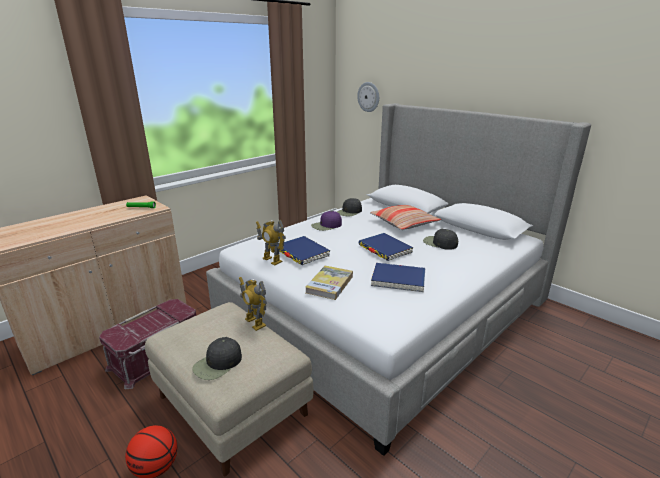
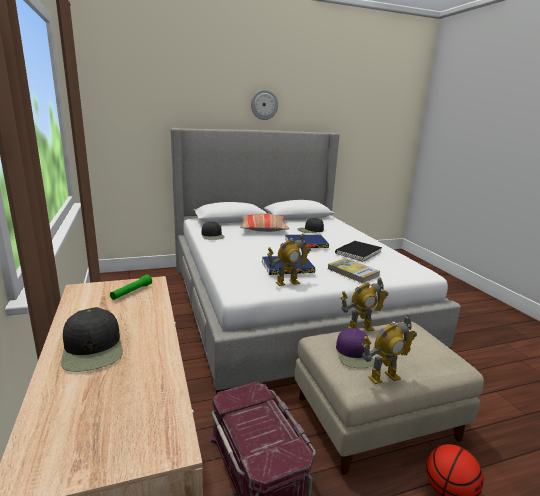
camera: 65 degrees left, 5 degrees down
(176, 345) = (384, 377): none -> toy robot
(218, 364) = (422, 357): black cap -> black cap (93, 349)
(326, 225) = (233, 249): purple cap -> purple cap (354, 354)
(368, 97) = (132, 123): wall clock -> wall clock (264, 104)
(398, 279) = (358, 253): blue book -> black book

